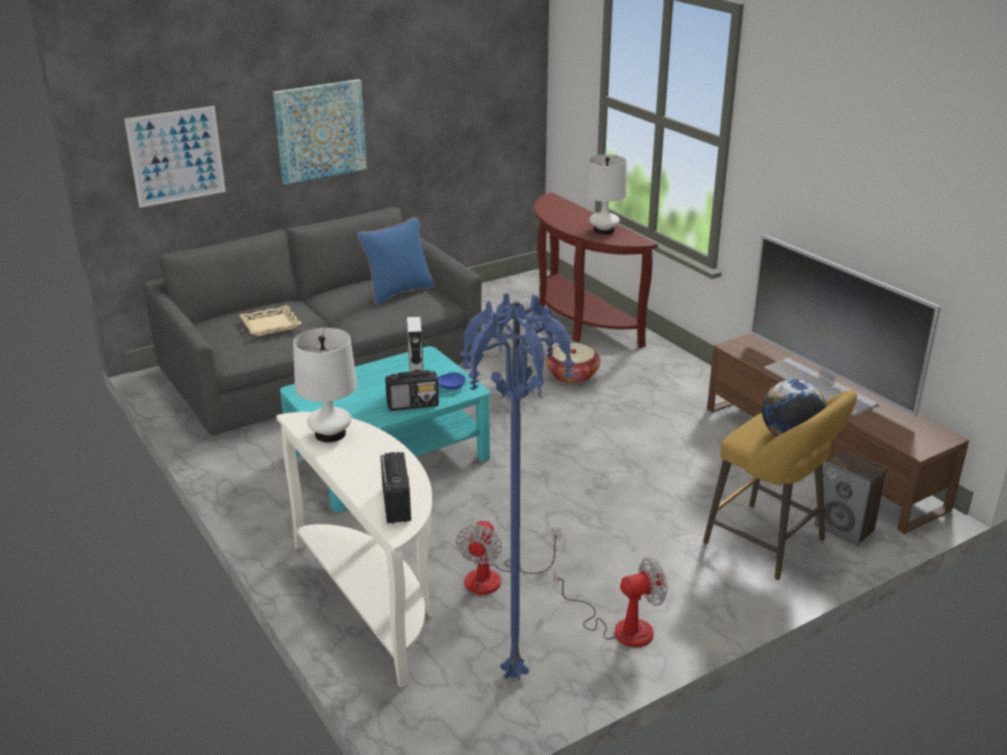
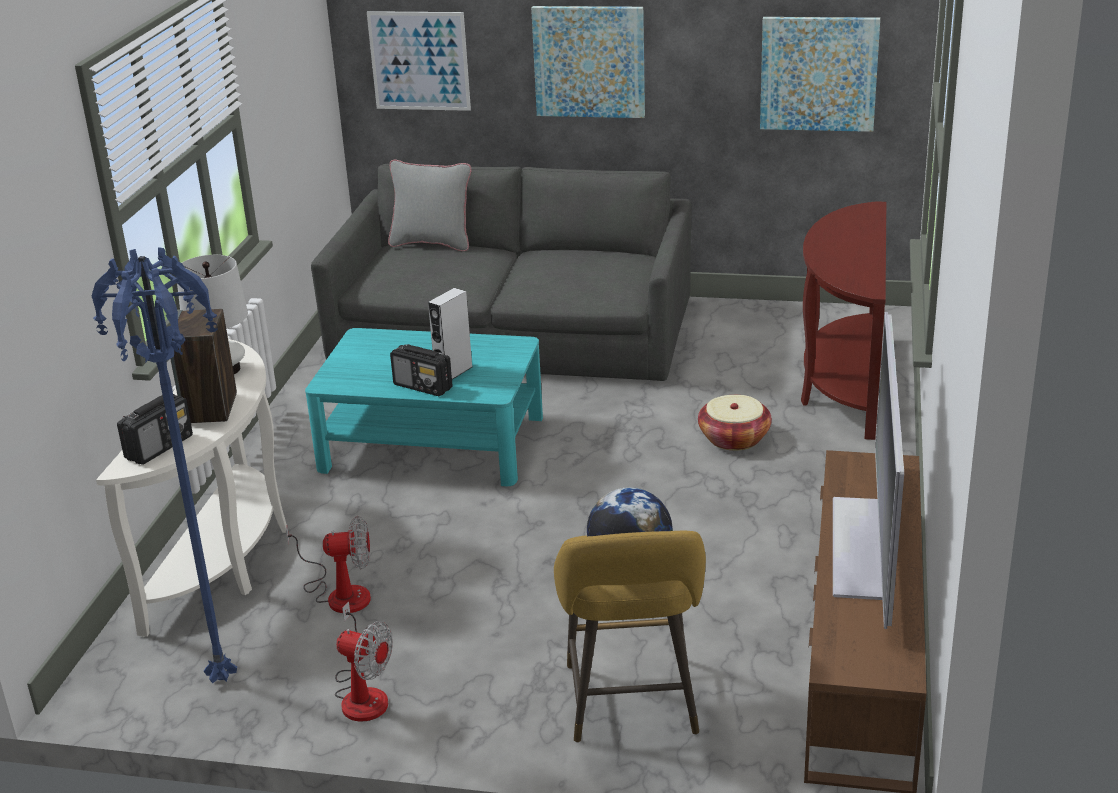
camera: 45 degrees right, 0 degrees up
(235, 311) = (432, 243): none -> grey pillow
(270, 325) = (436, 266): beige tray -> none
(398, 292) = (600, 273): blue pillow -> none
(451, 386) = (483, 383): blue bowl -> none
(480, 111) = (818, 73): none -> picture
(495, 578) = (340, 593): fan -> fan turned 150 degrees counterclockwise
(603, 230) = (852, 264): white table lamp -> none
(845, 528) = (745, 737): speaker -> speaker (211, 409)

